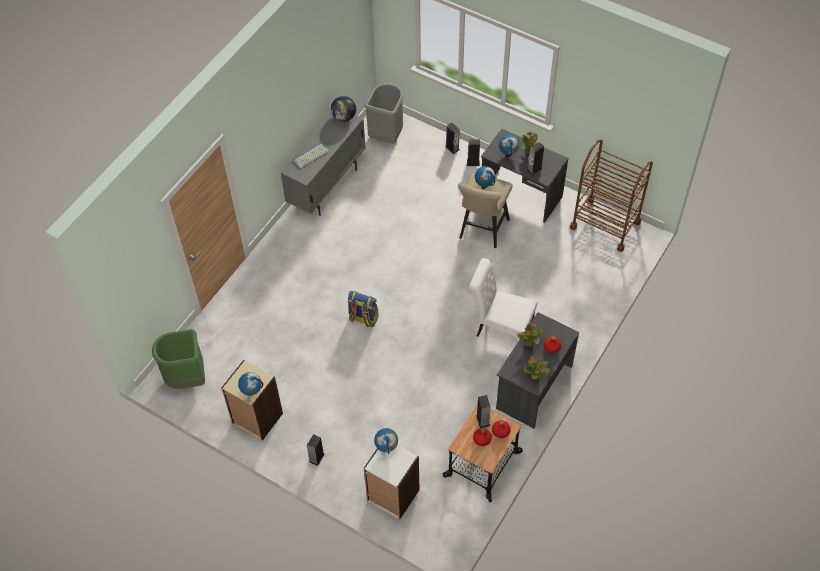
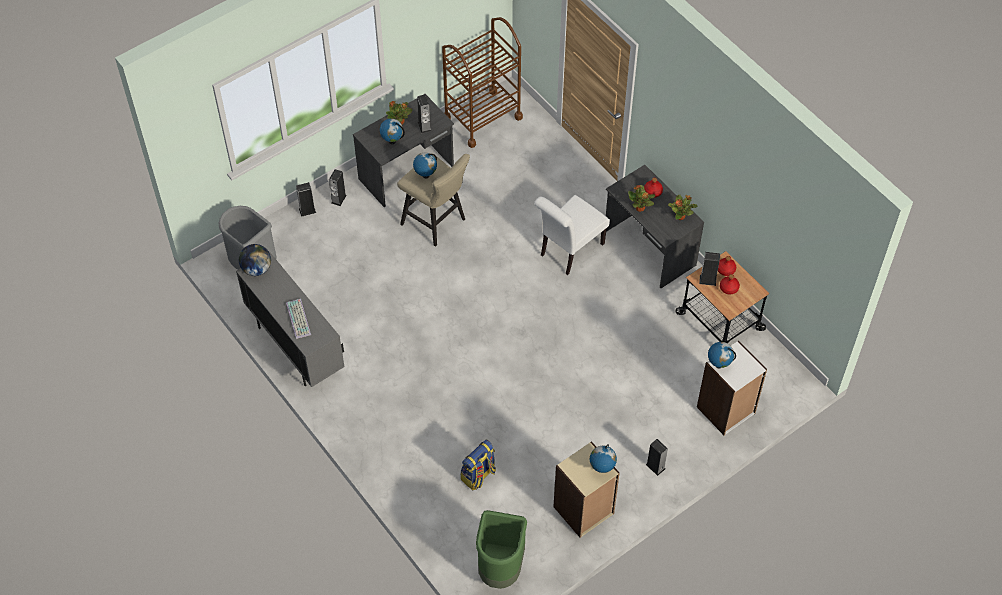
camera: 70 degrees left, 0 degrees up
(363, 318) = (498, 369): backpack -> backpack (478, 475)

